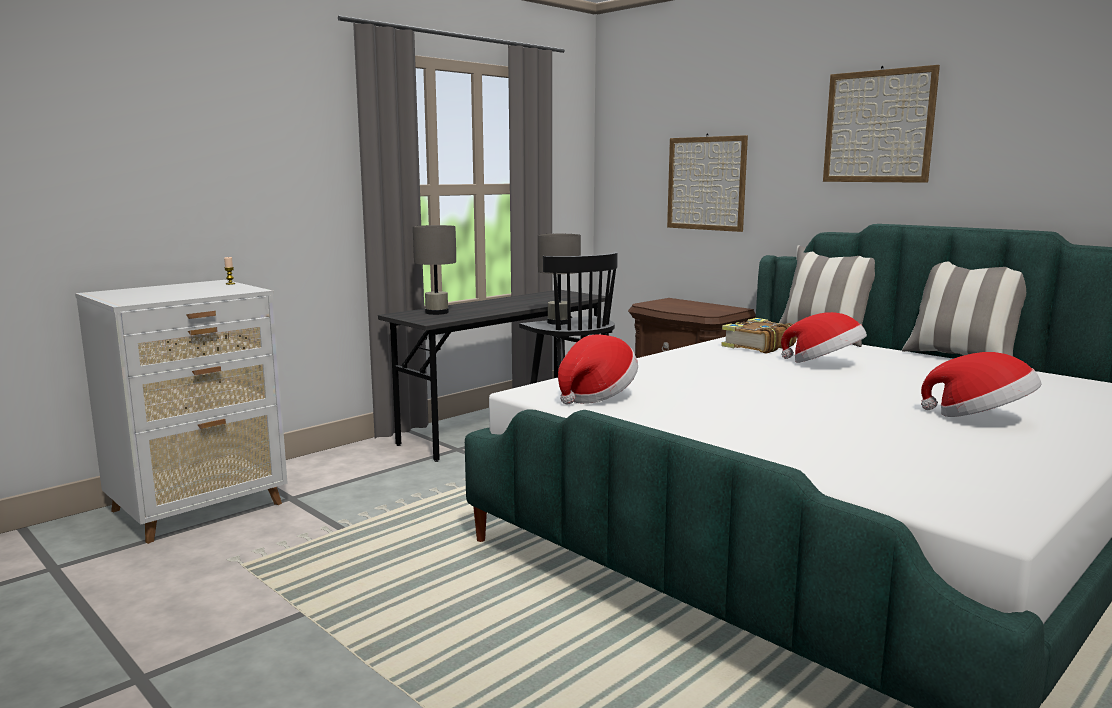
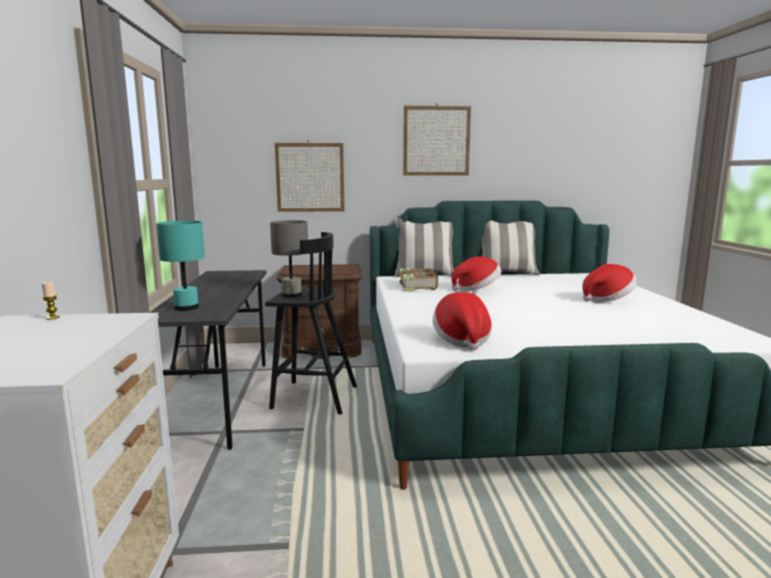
camera: 50 degrees left, 0 degrees up
(436, 312) = (186, 307): grey table lamp -> turquoise table lamp

